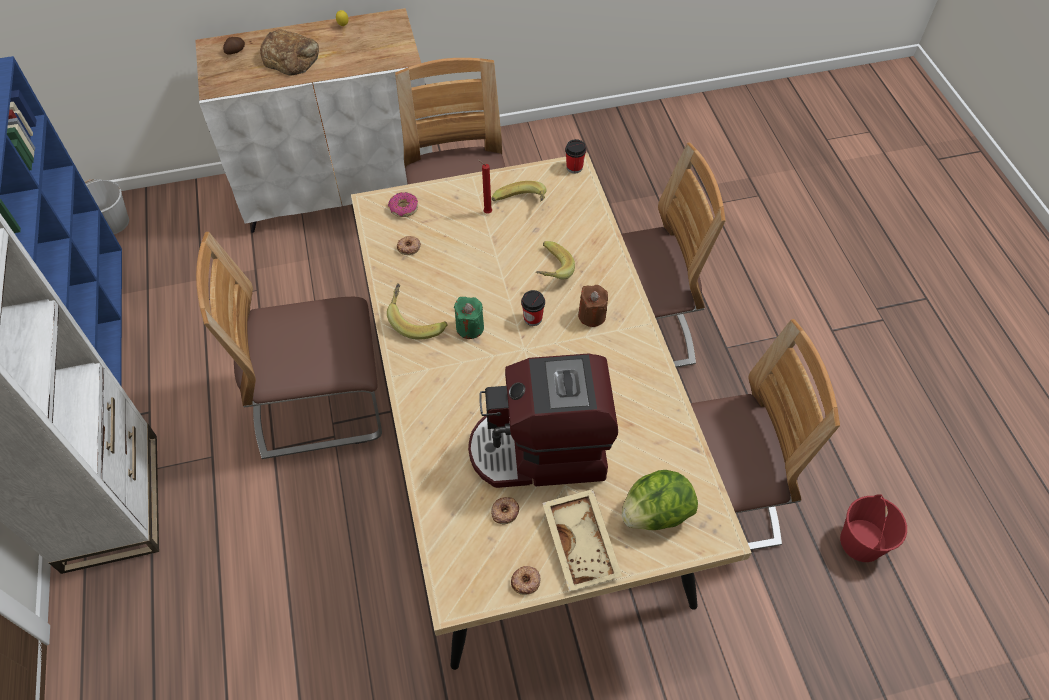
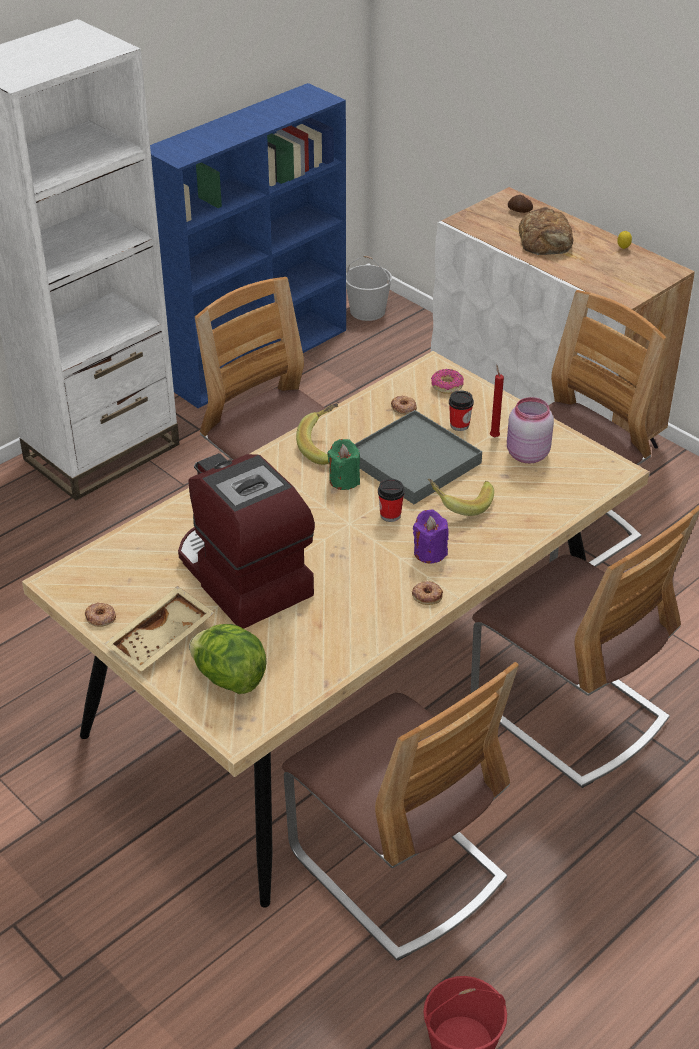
camera: 60 degrees right, 15 degrees down
(479, 273) = (414, 461): none -> grey tray
(504, 511) = (162, 578): donut -> donut (427, 595)
(521, 205) = (526, 454): banana -> pink jar
(574, 167) = (616, 470): cup -> cup (459, 425)
(592, 315) = (430, 552): brown candle -> purple candle

